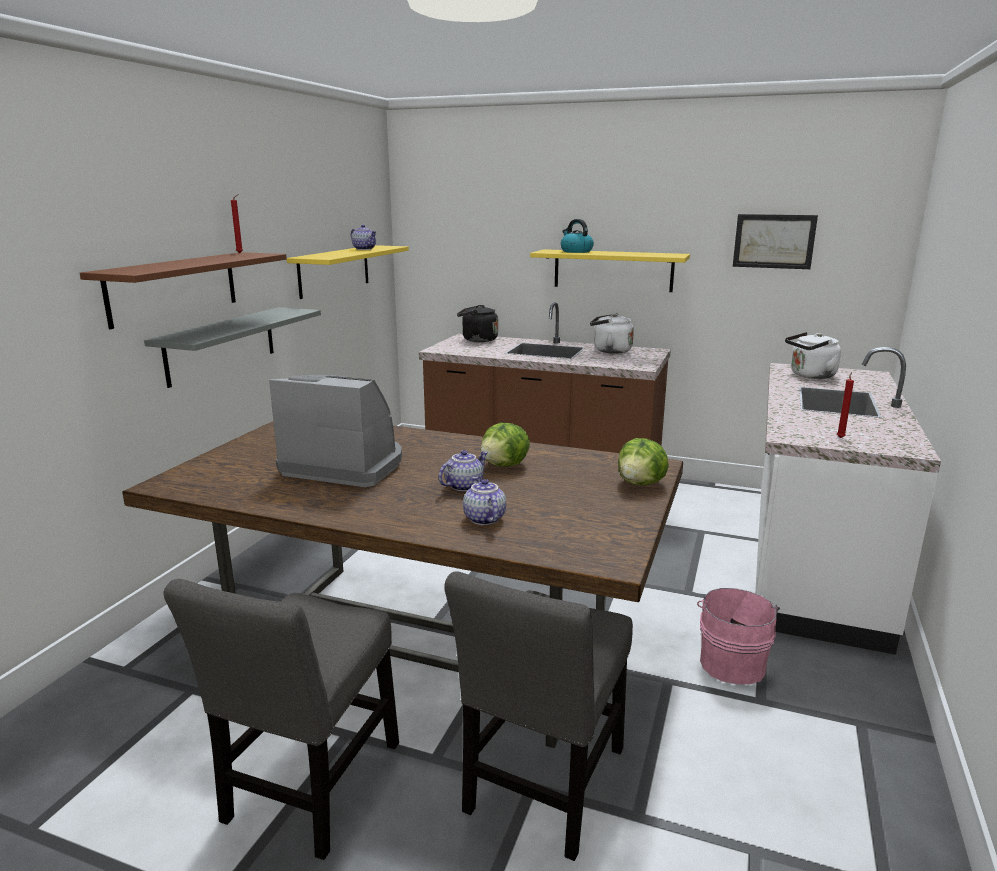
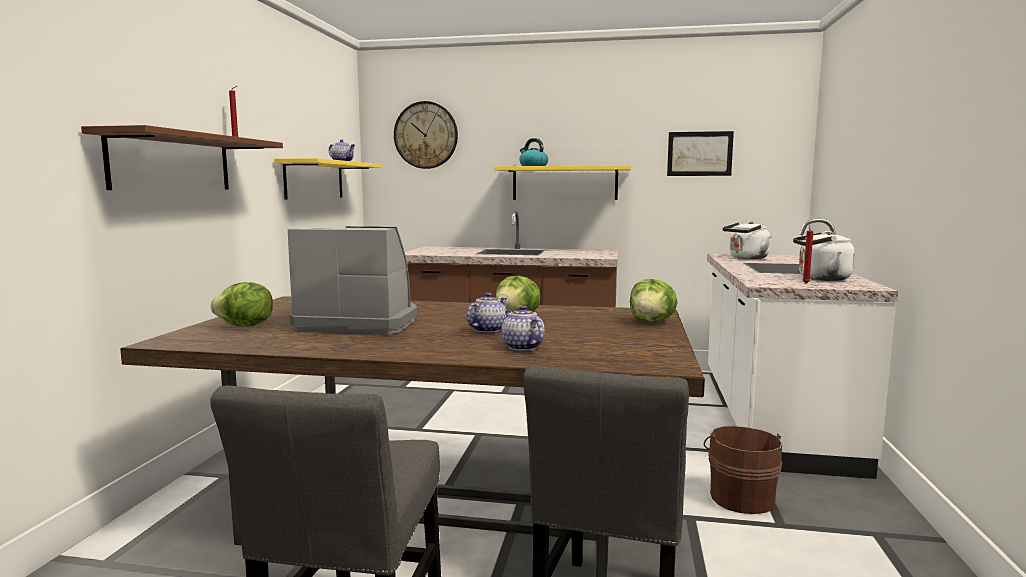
camera: 10 degrees left, 10 degrees down
(221, 345) = (214, 229): grey shelf -> none
(238, 464) = (245, 326): none -> lettuce
(460, 210) = (426, 135): none -> wall clock
(477, 340) = (445, 248): black kettle -> none
(609, 351) = (567, 251): white kettle -> white kettle (820, 279)
(732, 662) = (741, 497): pink bucket -> brown bucket

